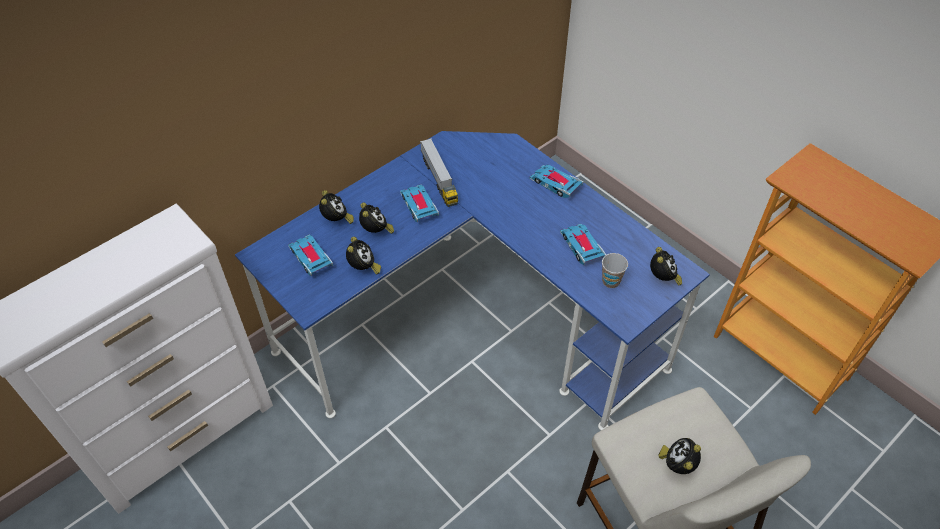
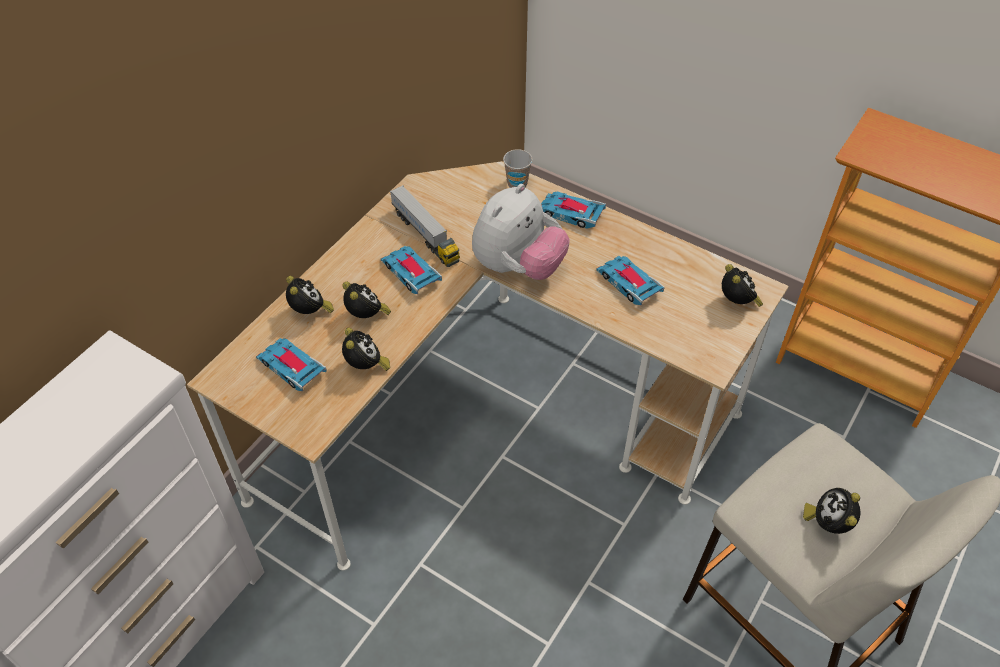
camera: 15 degrees left, 0 degrees up
(472, 323) = (488, 409): blue desk -> beige desk
(500, 217) = (518, 267): none -> plush toy
(611, 281) = (678, 318): cup -> cup (517, 184)

